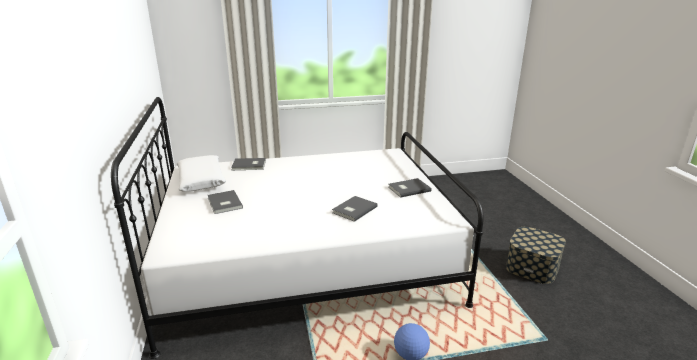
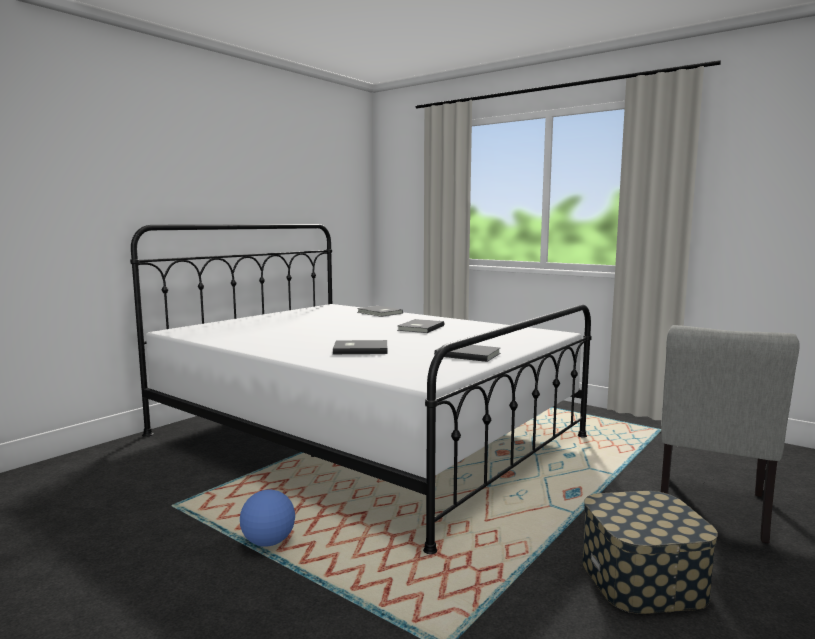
camera: 50 degrees right, 15 degrees down
(201, 180) = (318, 311): white pillow -> none
(224, 203) = (286, 323): grey book -> grey book (419, 328)
(498, 223) = (710, 512): none -> grey chair

